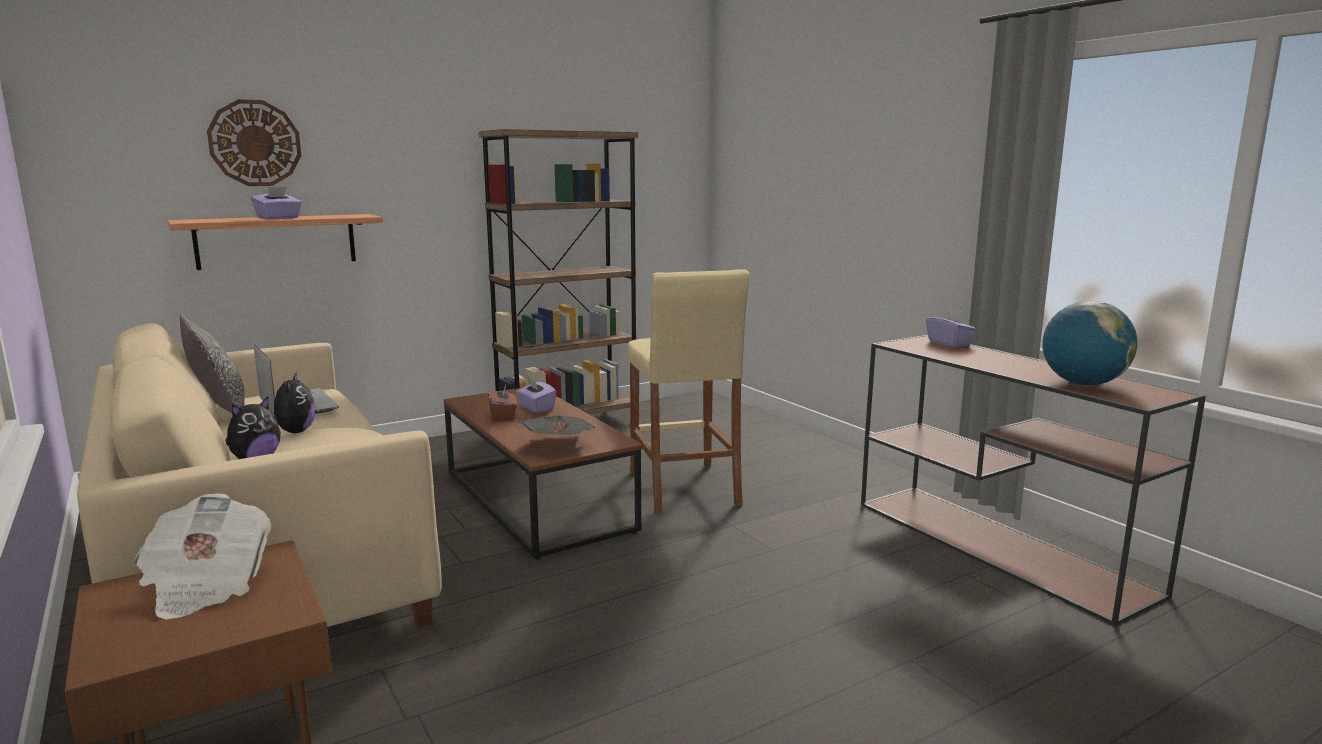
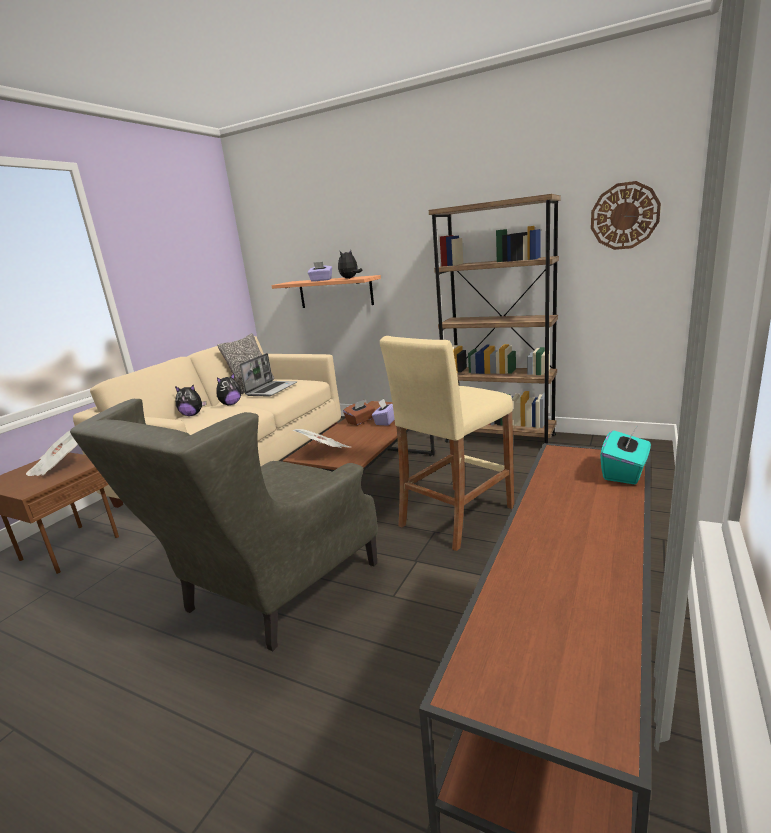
camera: 60 degrees right, 5 degrees up
(255, 143) = (323, 236): wall clock -> wall clock (624, 216)
(341, 216) = (350, 278): none -> plush toy
(678, 610) = (267, 594): none -> grey armchair
(949, 343) = (624, 472): purple tissue box -> turquoise tissue box
(1083, 384) = (531, 610): globe -> none

